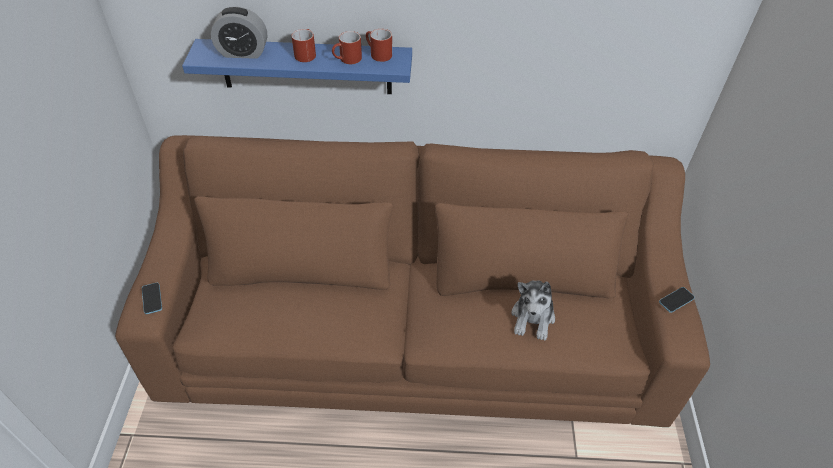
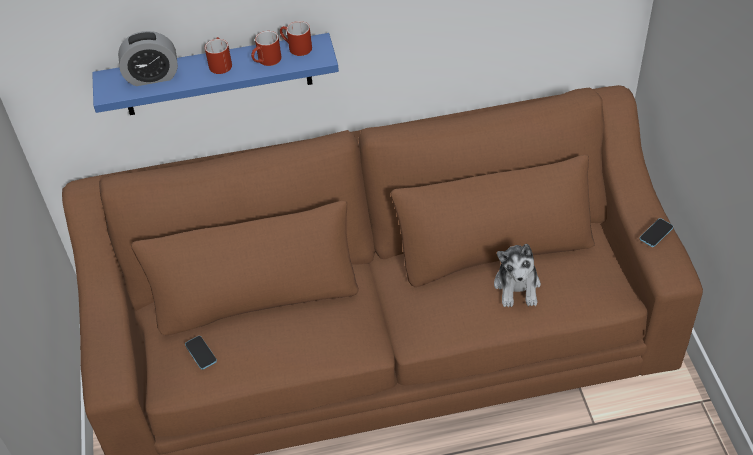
camera: 10 degrees left, 0 degrees up
(152, 299) = (112, 363): phone -> phone (201, 353)

